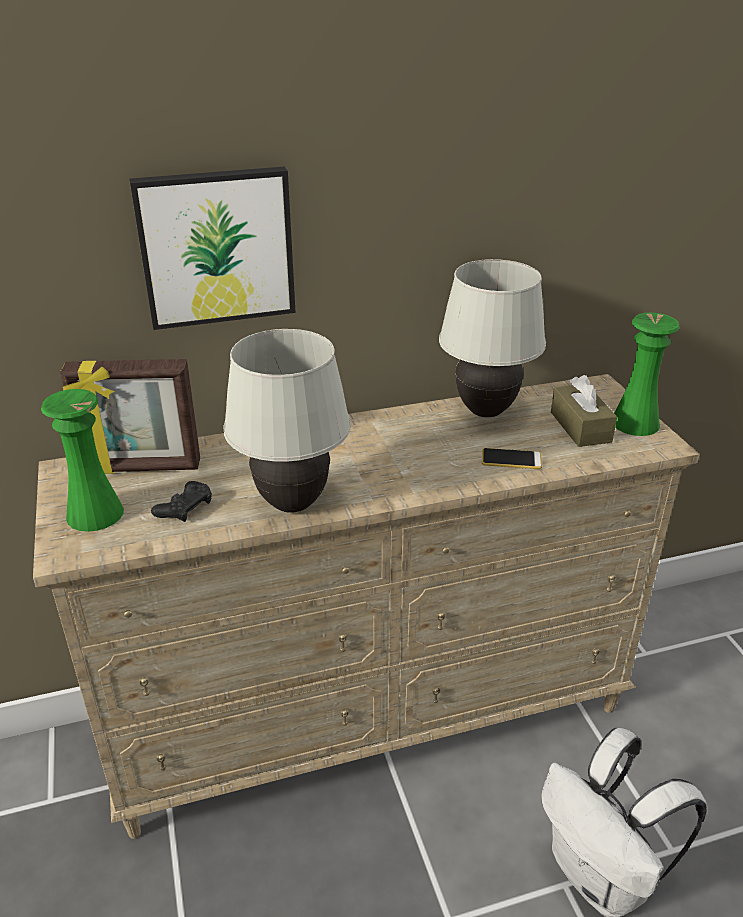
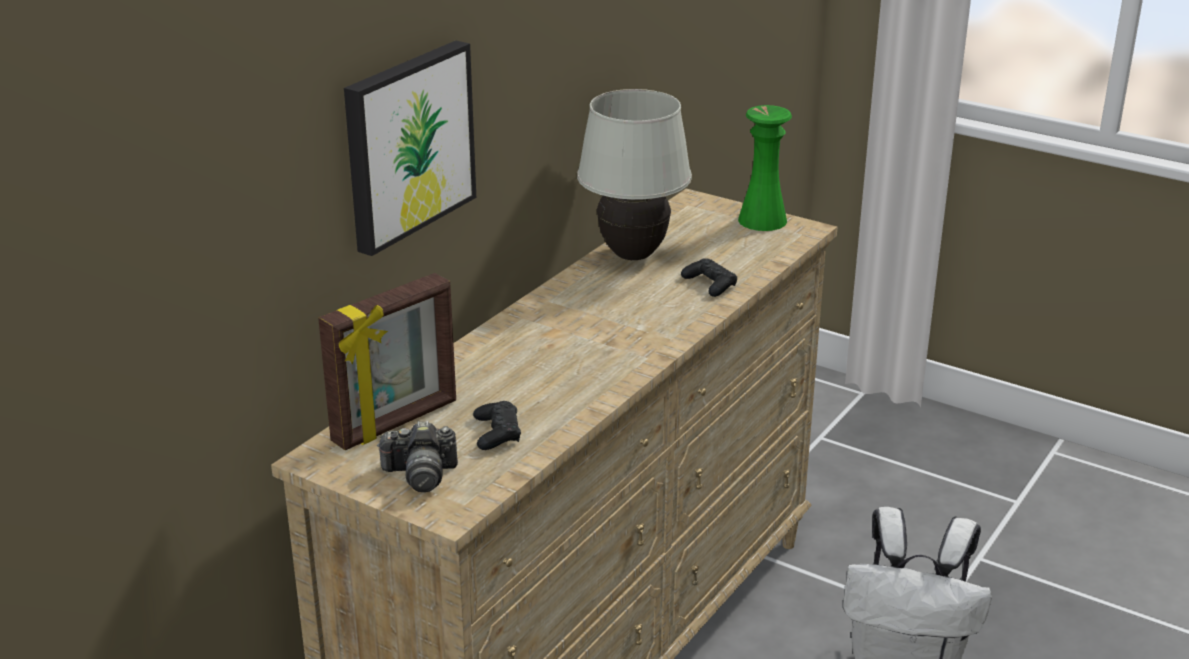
camera: 40 degrees left, 5 degrees down
(95, 514) = (420, 474): green vase -> camera
(291, 504) = (587, 389): white table lamp -> none
(511, 459) = (710, 284): phone -> black game controller
(580, 427) = (726, 239): brown tissue box -> none

